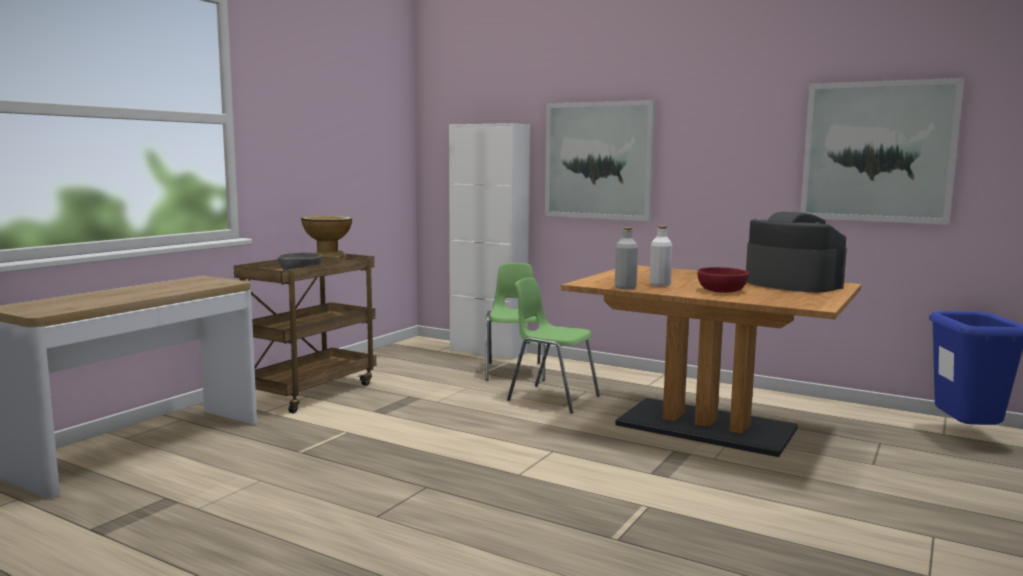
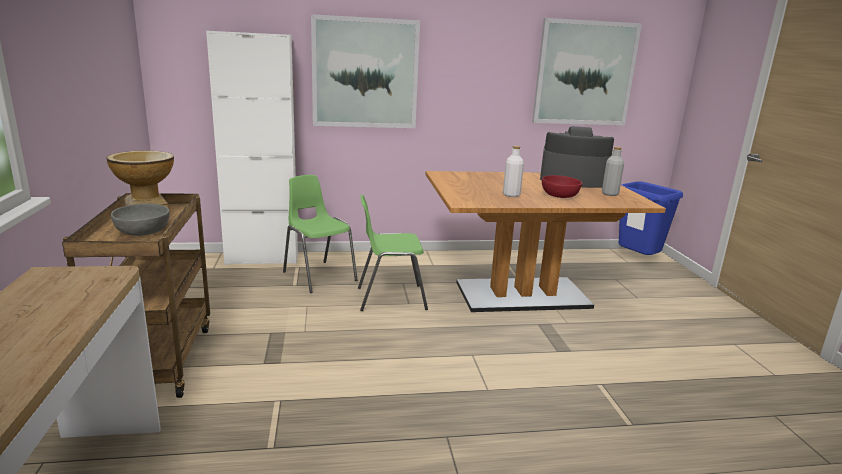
camera: 40 degrees left, 10 degrees up
(625, 287) = (501, 203): grey bottle -> grey bottle (610, 194)

